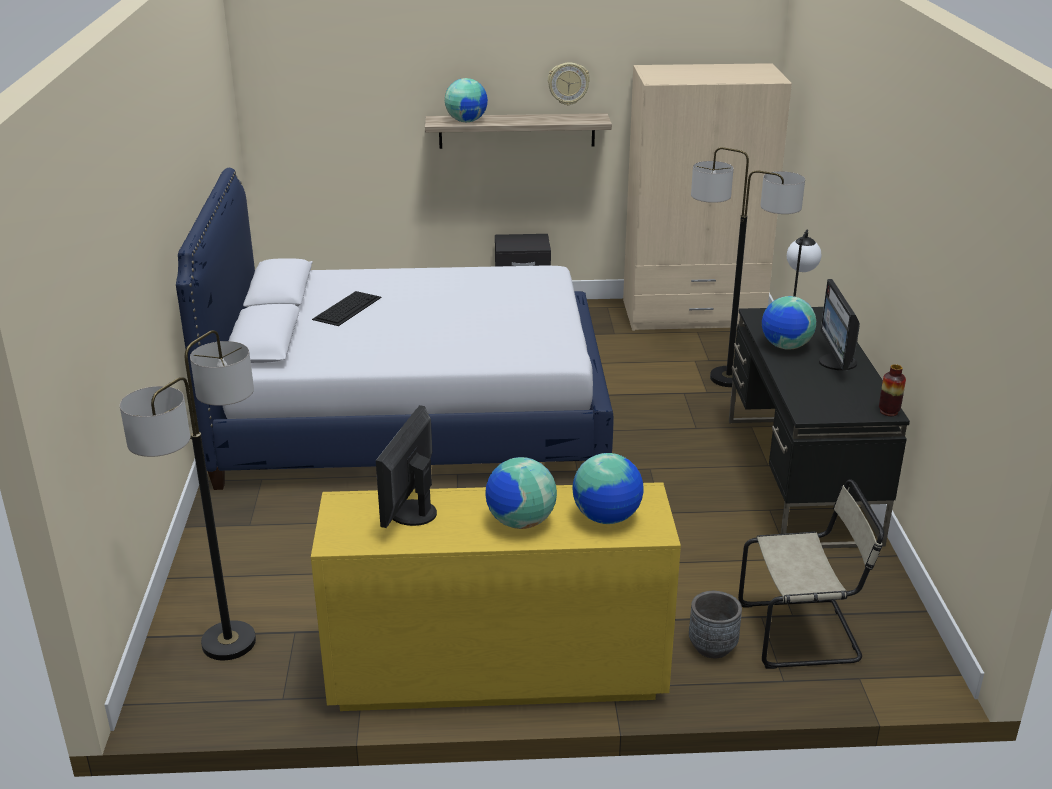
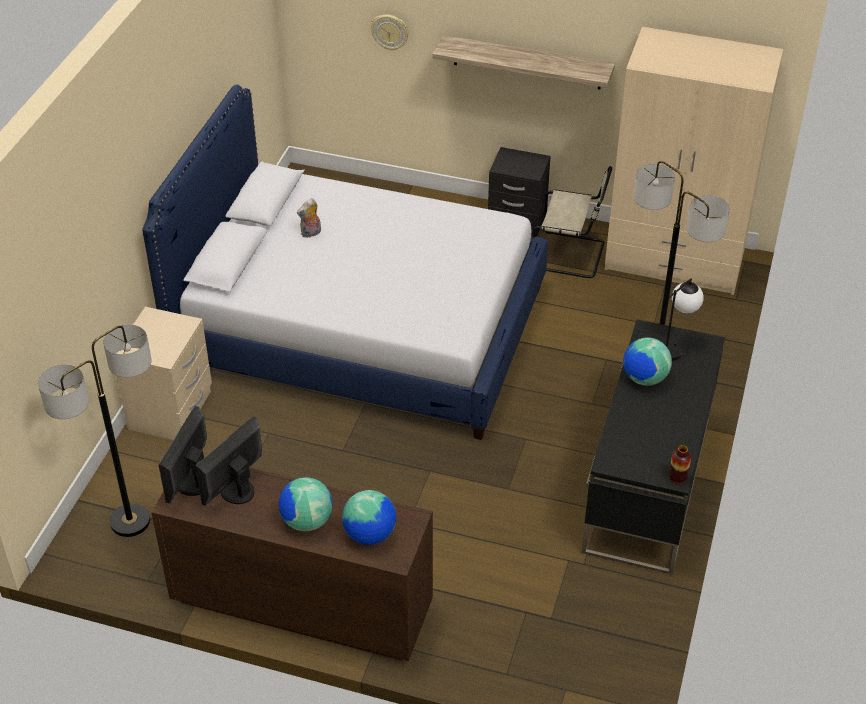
camera: 20 degrees right, 15 degrees up
(230, 525) = (171, 410): none -> beige nightstand
(347, 308) = (311, 233): keyboard -> plush toy
(466, 121) = (474, 52): globe -> none
(495, 674) = (300, 604): yellow dresser -> brown dresser
(568, 83) = (578, 30): wall clock -> wall clock (390, 32)
(712, 647) = (471, 628): grey planter -> none
(803, 633) = (549, 637): beige chair -> beige chair (571, 255)
(836, 363) = (675, 409): monitor -> monitor (191, 483)

